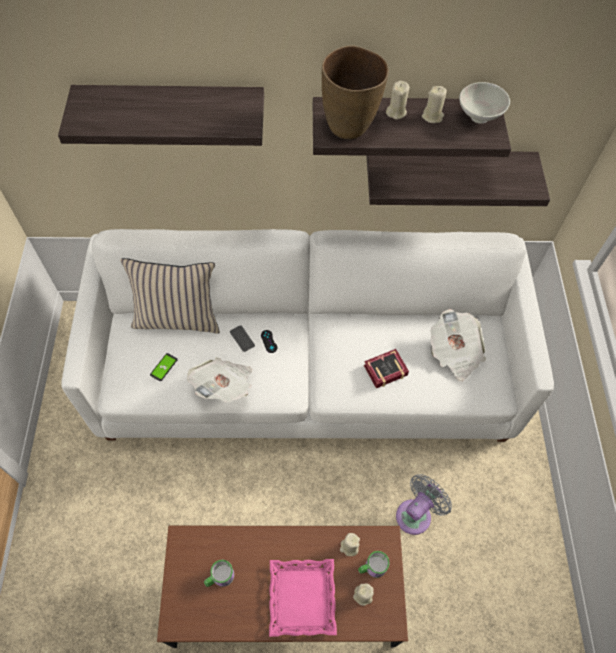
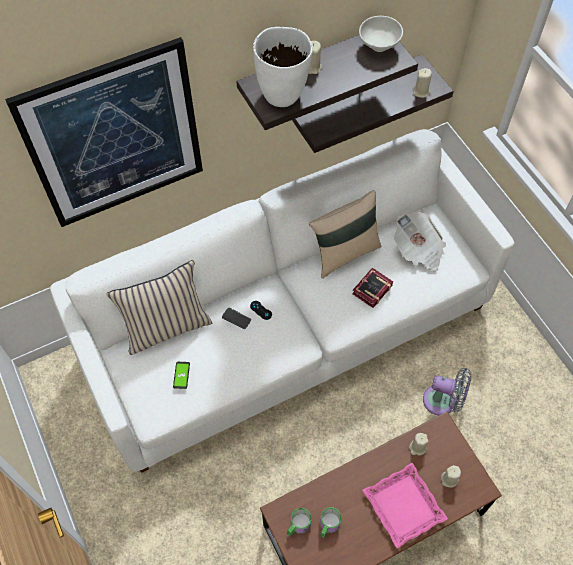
camera: 25 degrees left, 0 degrees up
(172, 108) = (115, 137): shelf -> picture
(224, 386) = (245, 366): newspaper -> none
(349, 126) = (282, 95): brown vase -> white vase
(372, 567) = (444, 454): mug -> mug (298, 526)
(379, 323) = (344, 253): none -> beige pillow
(416, 514) = (442, 401): grey fan -> grey fan turned 90 degrees clockwise
(432, 116) = (343, 60): beige candle -> beige candle (421, 92)

